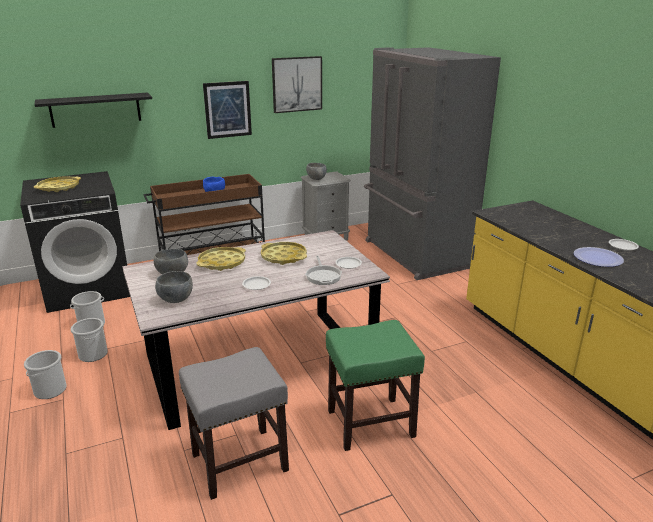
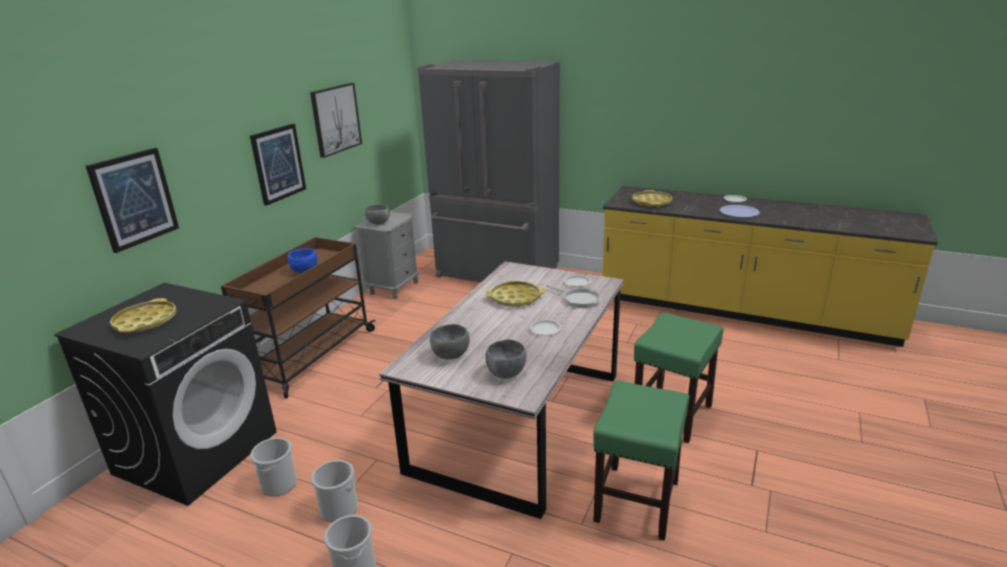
camera: 40 degrees left, 0 degrees up
(95, 110) = (134, 199): black shelf -> picture
(222, 262) = (473, 326): yellow tray -> yellow tray (652, 202)
(238, 462) = (637, 502): grey stool -> green stool

